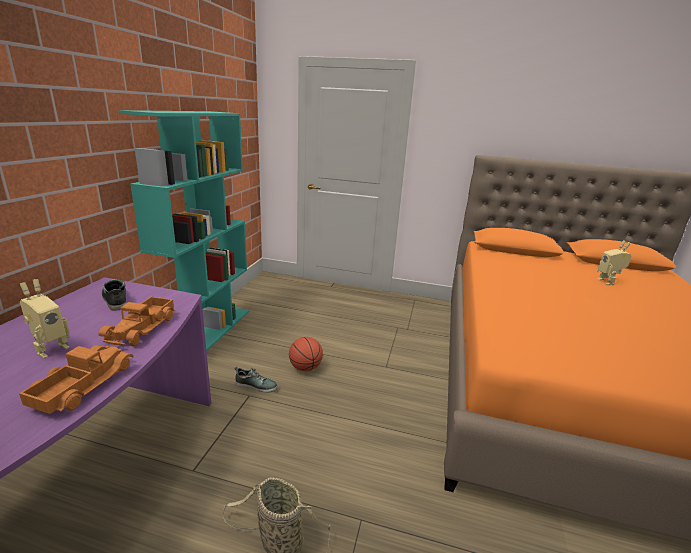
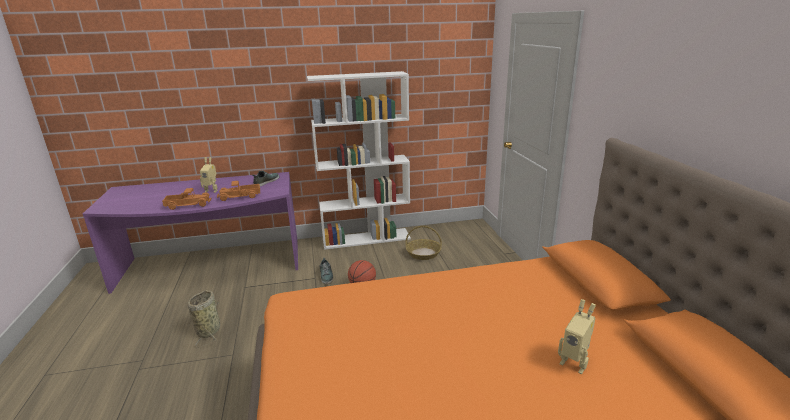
camera: 65 degrees right, 0 degrees up
(208, 333) = (366, 238): turquoise bookcase -> white bookcase
(285, 315) = (423, 253): none -> basket
(608, 282) = (574, 363): toy robot -> toy robot turned 105 degrees counterclockwise

